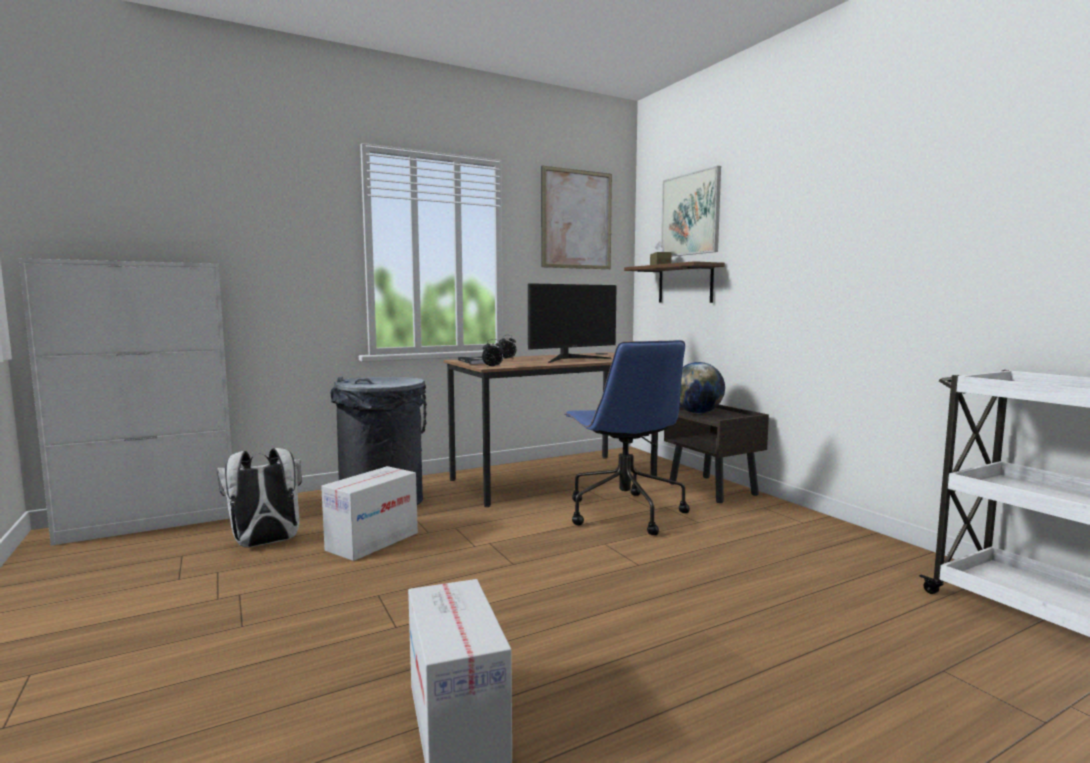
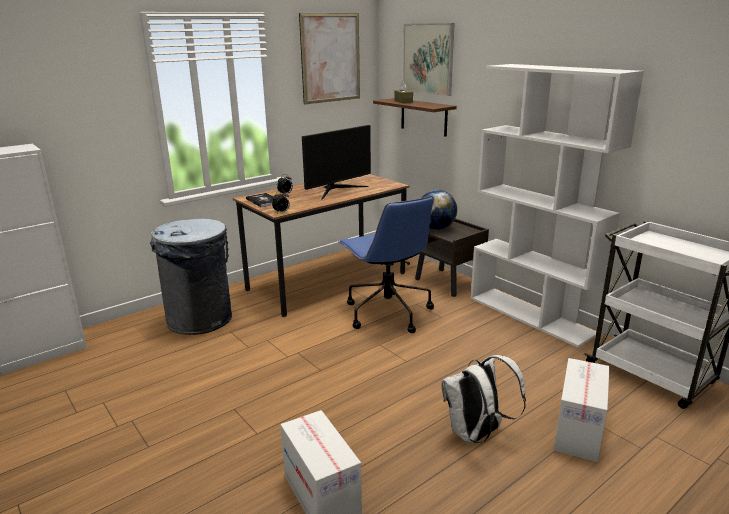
camera: 10 degrees left, 15 degrees up
(265, 544) = (126, 371): white backpack -> white backpack (476, 435)
(372, 541) = (209, 360): cardboard box -> cardboard box (577, 431)
(833, 530) = (531, 315): none -> white bookcase

